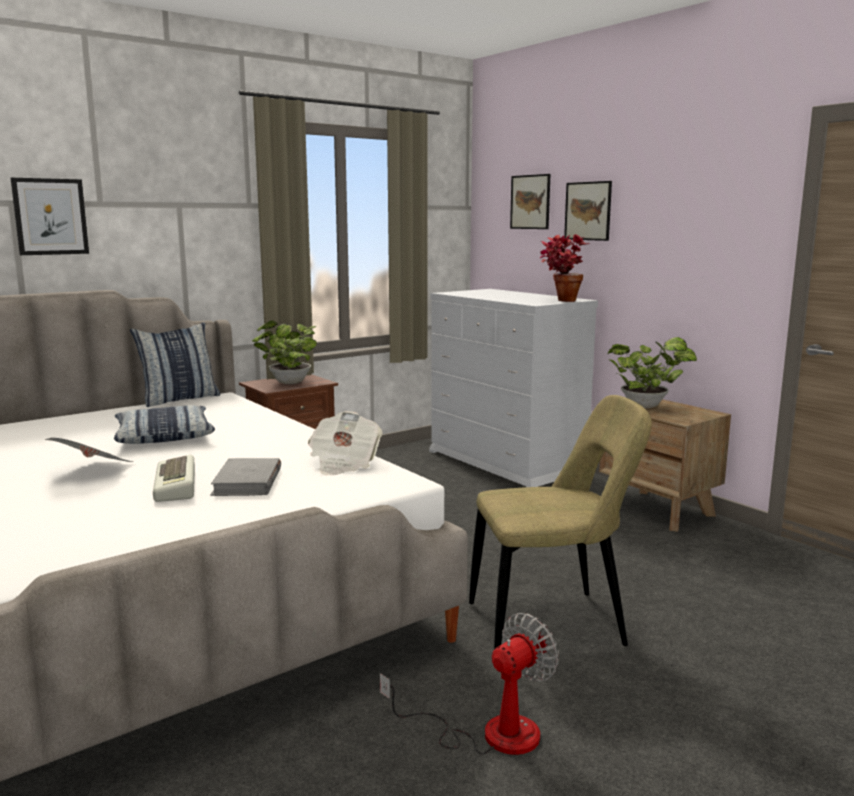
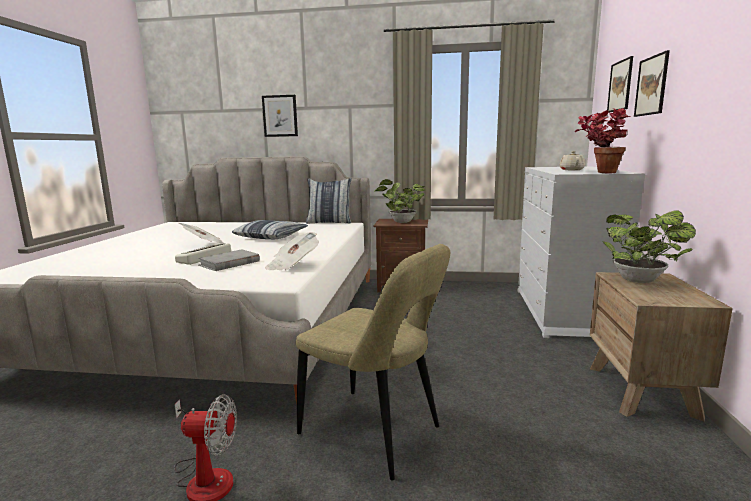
camera: 45 degrees right, 0 degrees up
(511, 297) = (571, 170): none -> beige teapot

